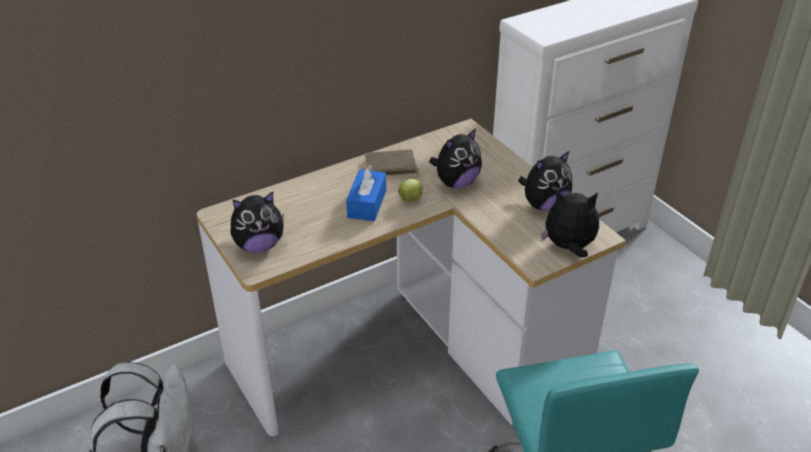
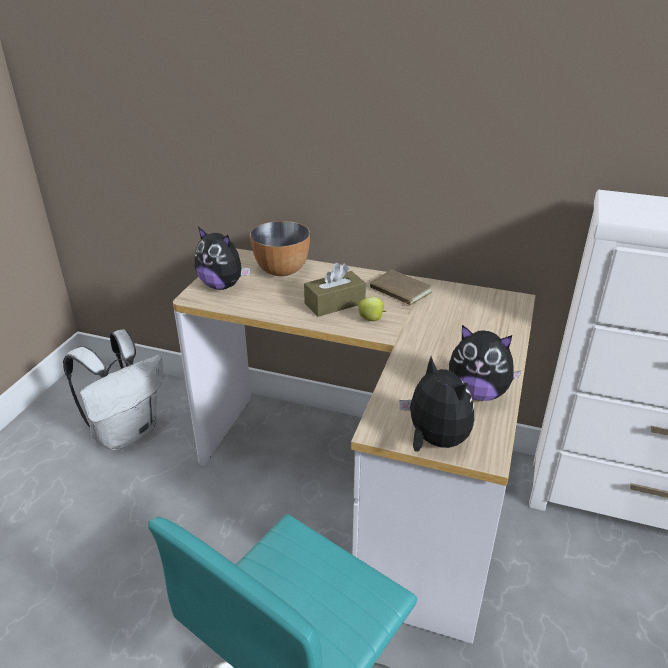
camera: 50 degrees right, 5 degrees down
(280, 204) = (281, 270): none -> bowl
(367, 204) = (334, 303): blue tissue box -> brown tissue box
(456, 182) = (430, 330): plush toy -> none

